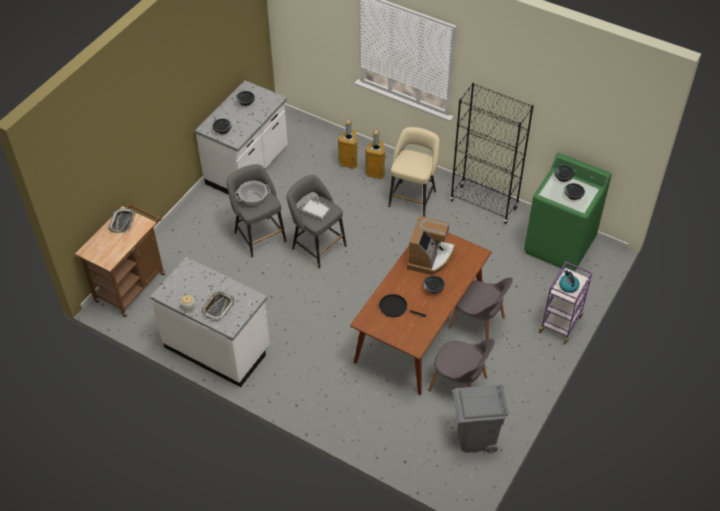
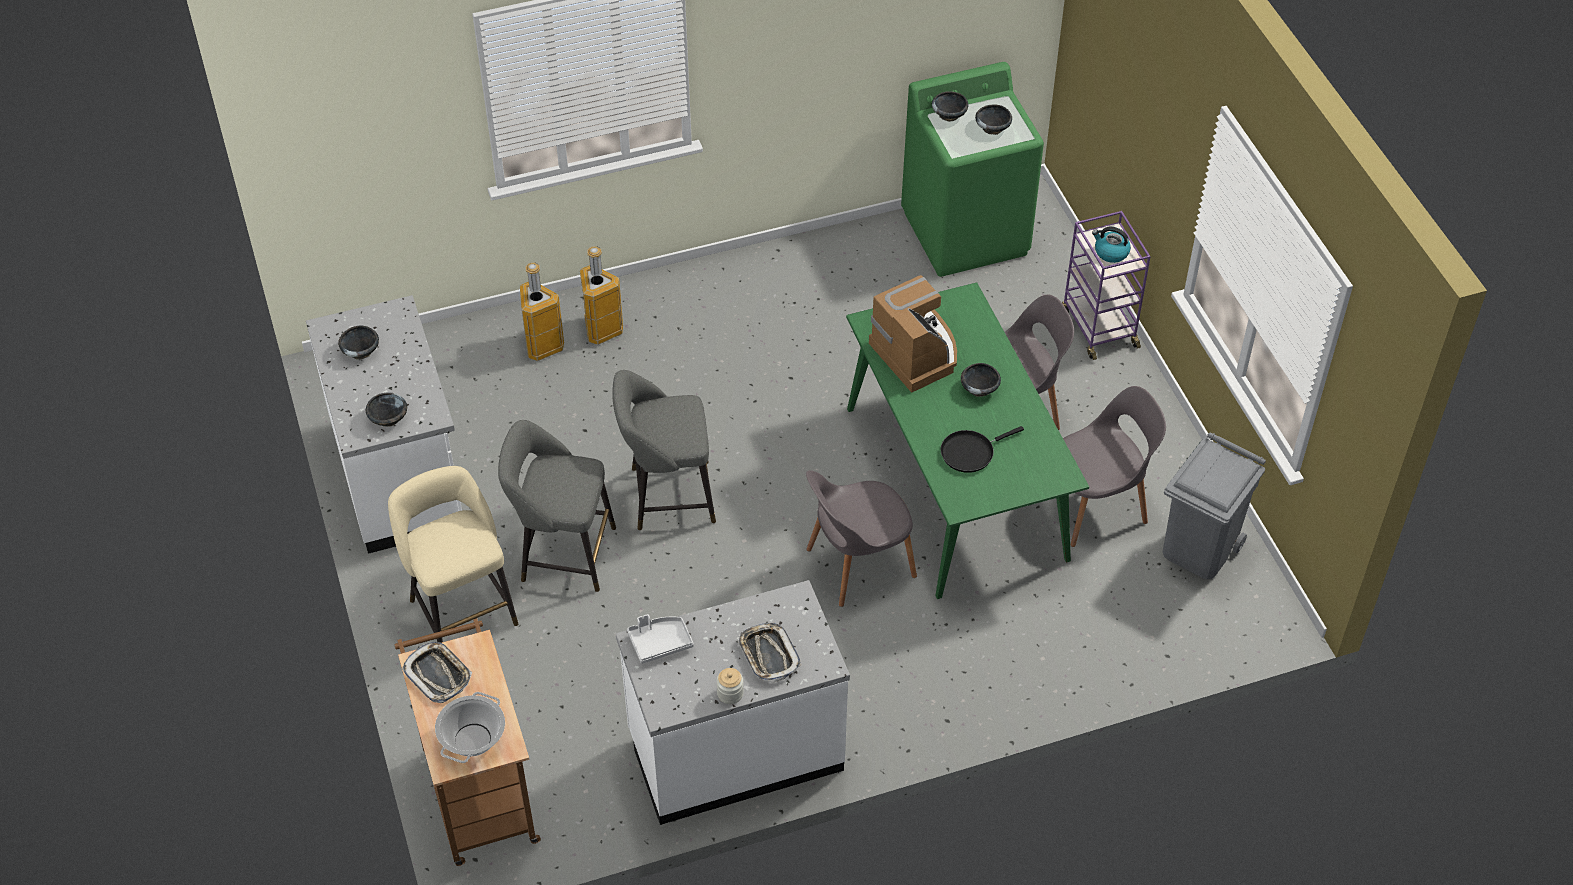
camera: 50 degrees left, 0 degrees up
(253, 199) = (555, 484): cooking pot -> cooking pot (473, 739)
(316, 210) = (667, 425): grey tray -> grey tray (660, 642)
(344, 325) = (857, 564): none -> grey chair
(413, 197) = (700, 322): beige stool -> beige stool (461, 608)
(420, 329) = (954, 482): brown dining table -> green dining table
(484, 204) = (805, 257): black bookcase -> none

